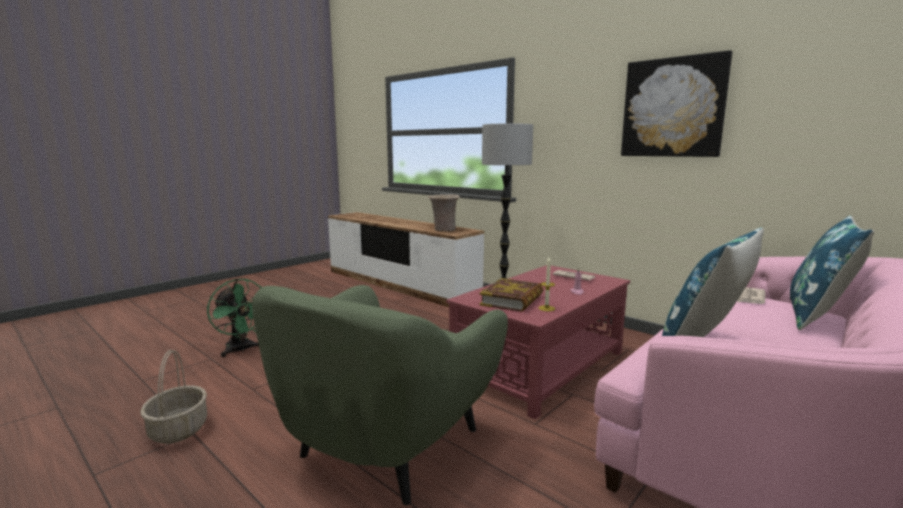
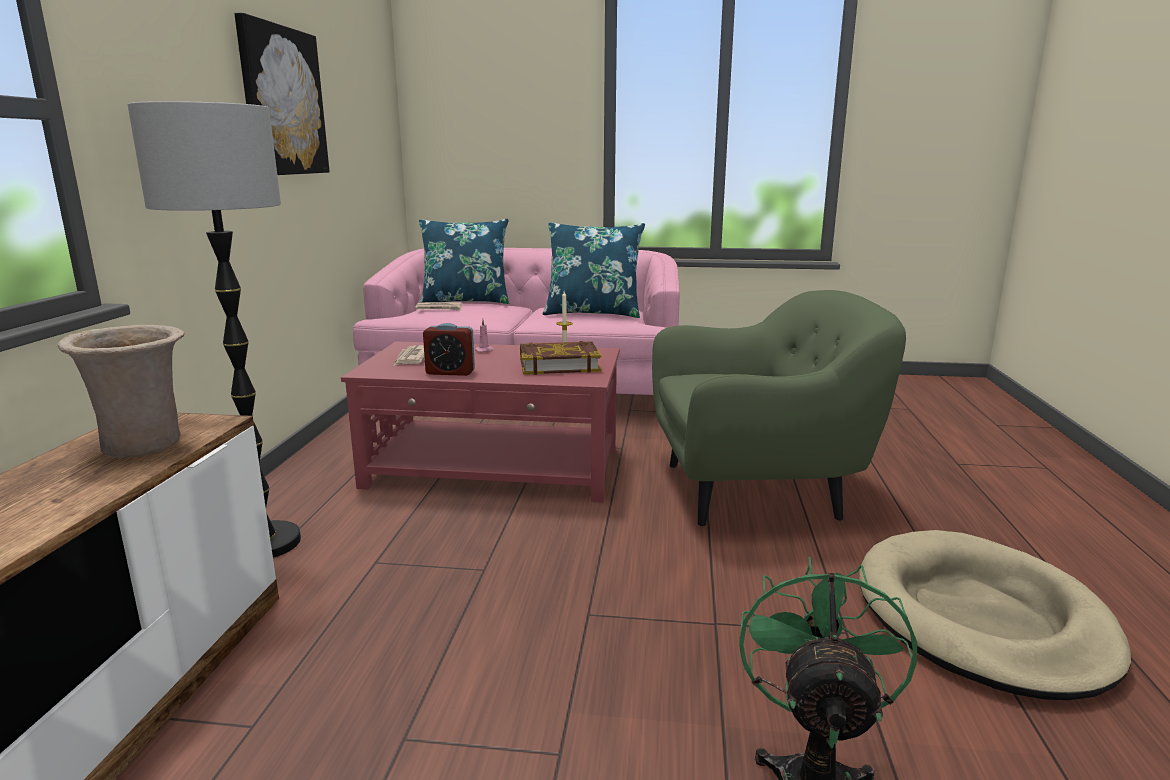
camera: 125 degrees left, 5 degrees up
(178, 429) = (981, 619): basket -> beige dog bed
(528, 279) = (450, 372): none -> alarm clock

